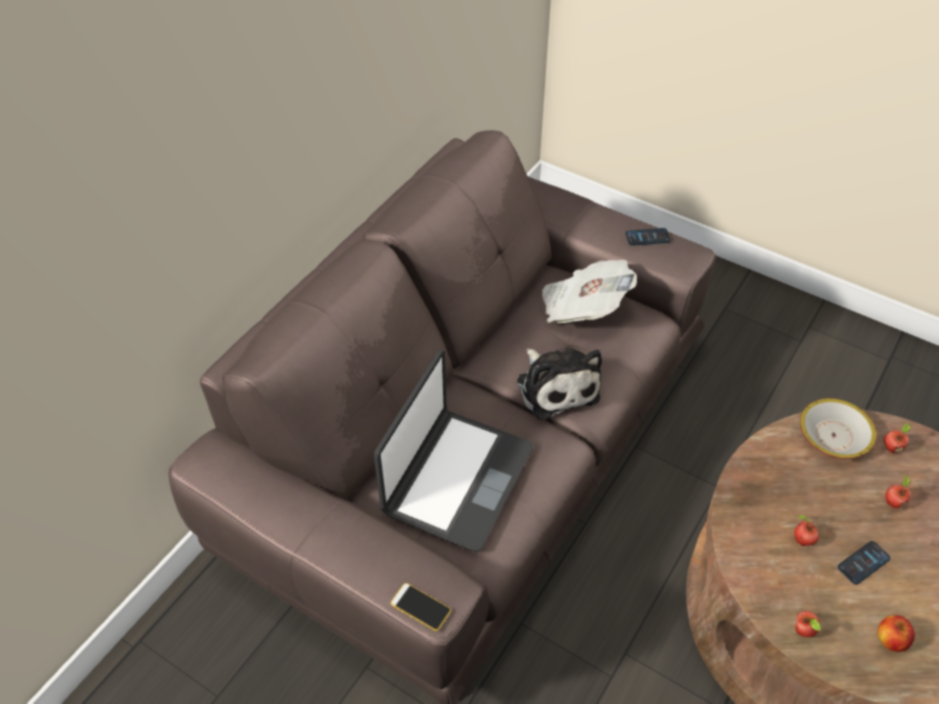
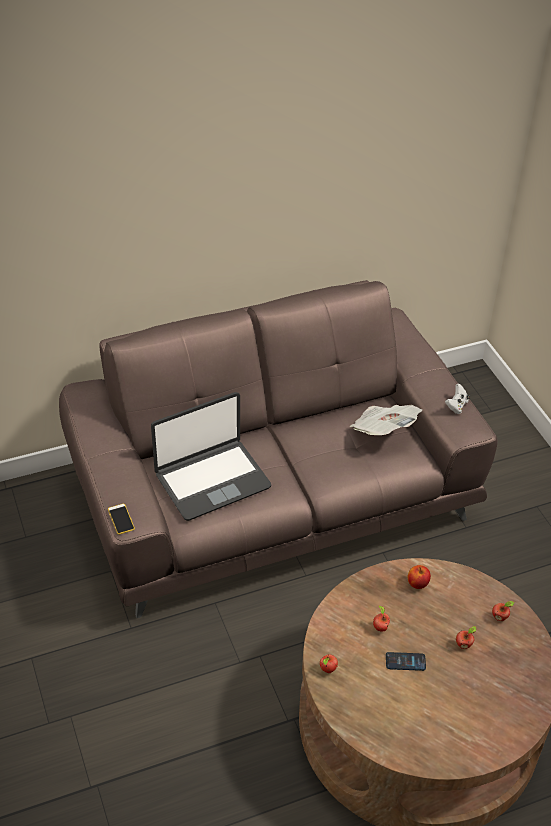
camera: 35 degrees right, 5 degrees down
(556, 386) = (320, 465): plush toy -> none
(647, 237) = (456, 406): phone -> white game controller
(833, 436) = (467, 588): bowl -> none
(890, 641) = (375, 707): apple -> apple (417, 583)

